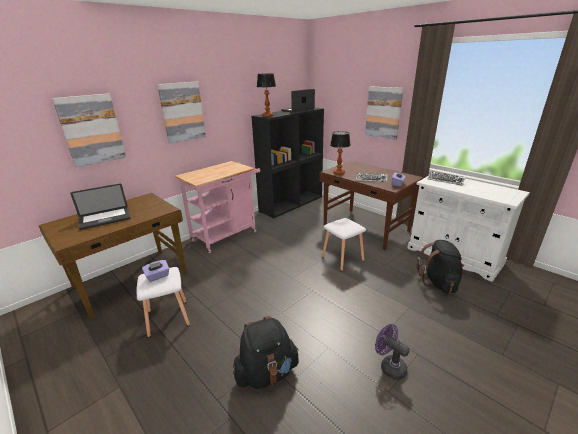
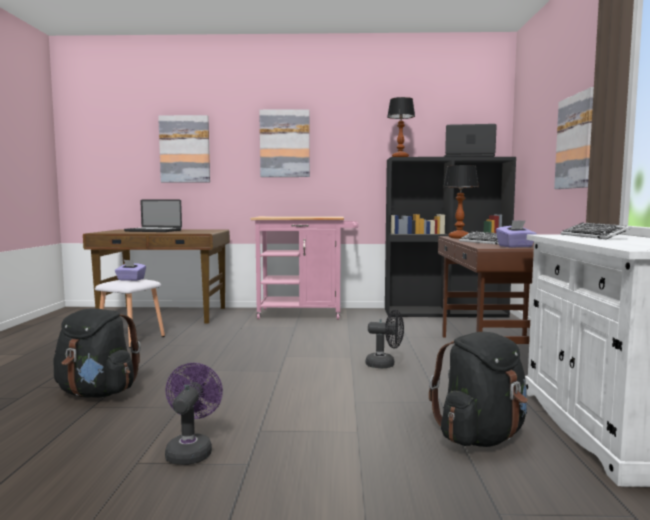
camera: 45 degrees right, 20 degrees down
(342, 258) = (385, 364): white stool -> black fan

